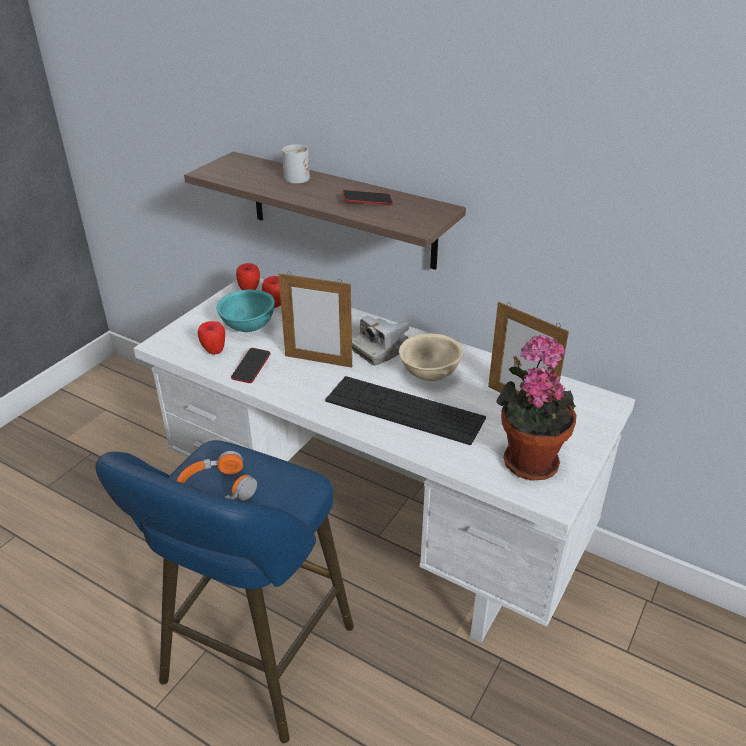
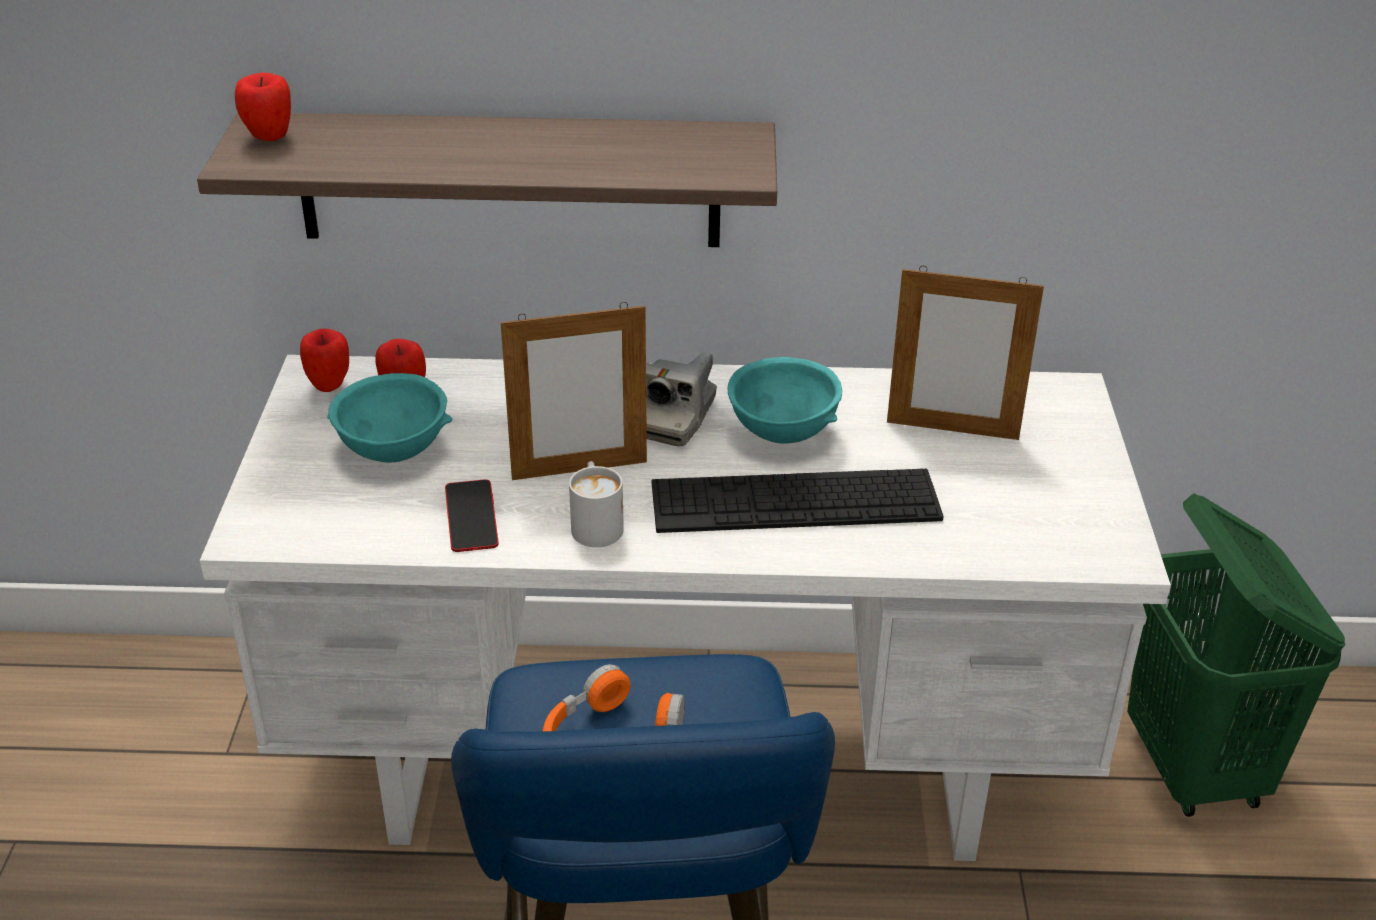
camera: 30 degrees left, 0 degrees up
(214, 351) = (372, 515): apple -> apple (269, 138)
(299, 176) = (430, 132): white mug -> white mug (595, 523)
(367, 201) = (606, 150): phone -> none
(429, 375) = (782, 434): beige bowl -> turquoise bowl
(528, 459) = (1039, 512): potted plant -> none
(644, 651) = (1196, 768): none -> green laundry basket

